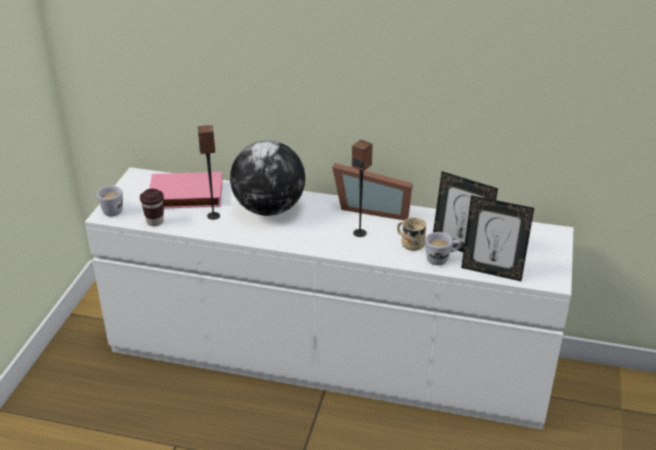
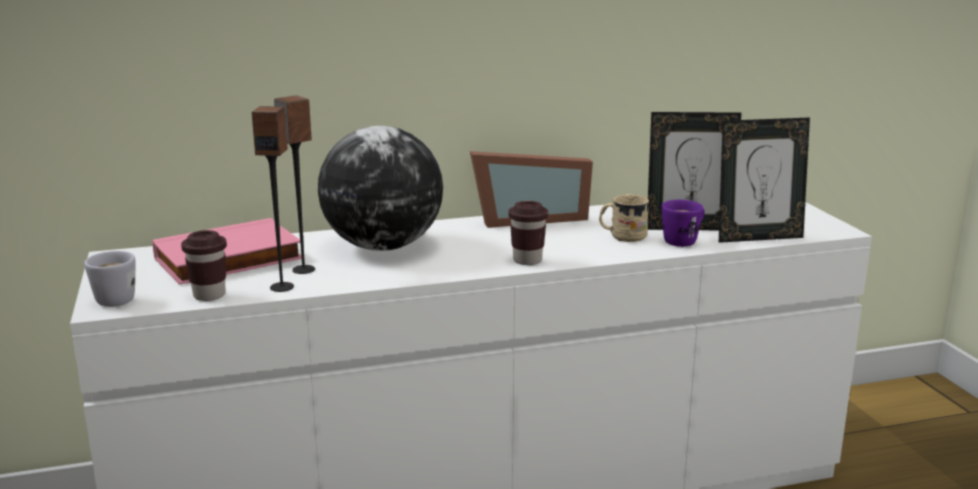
camera: 30 degrees left, 15 degrees down
(332, 246) = (527, 260): none -> brown cup
(360, 233) = (545, 241): speaker -> speaker (282, 287)
(442, 259) = (684, 241): white mug -> purple mug

